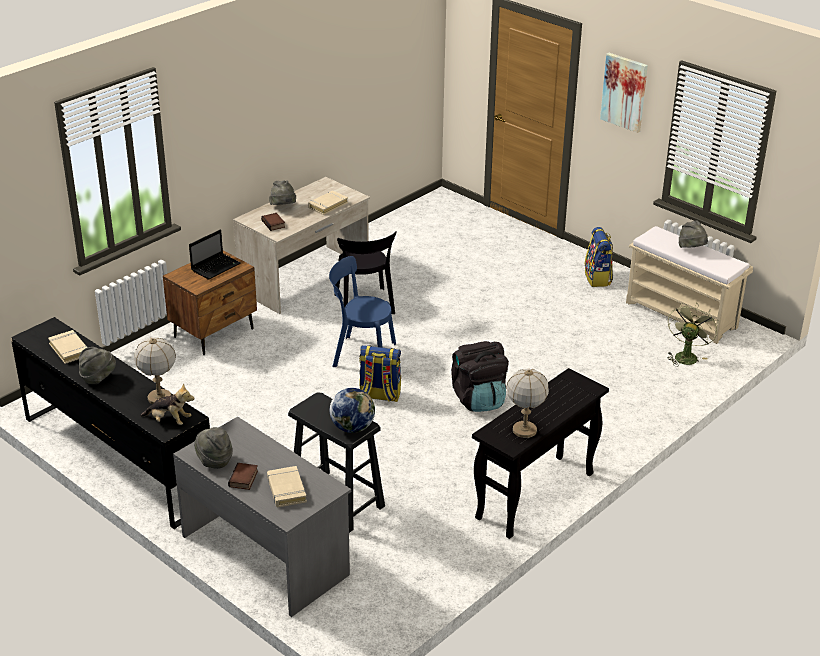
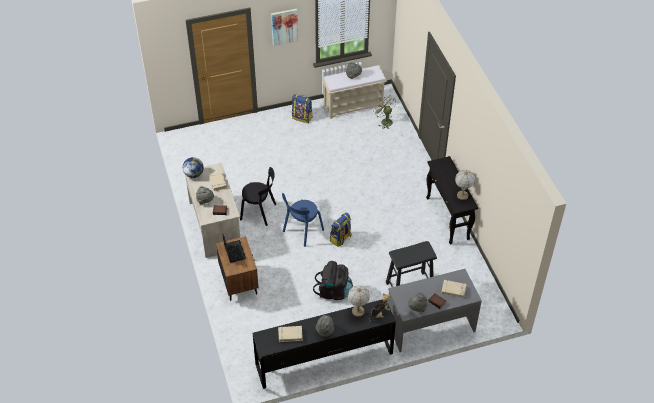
camera: 60 degrees left, 15 degrees up
(352, 427) = (425, 250): globe -> globe (194, 174)
(478, 399) = (368, 205): black backpack -> black backpack (334, 291)

